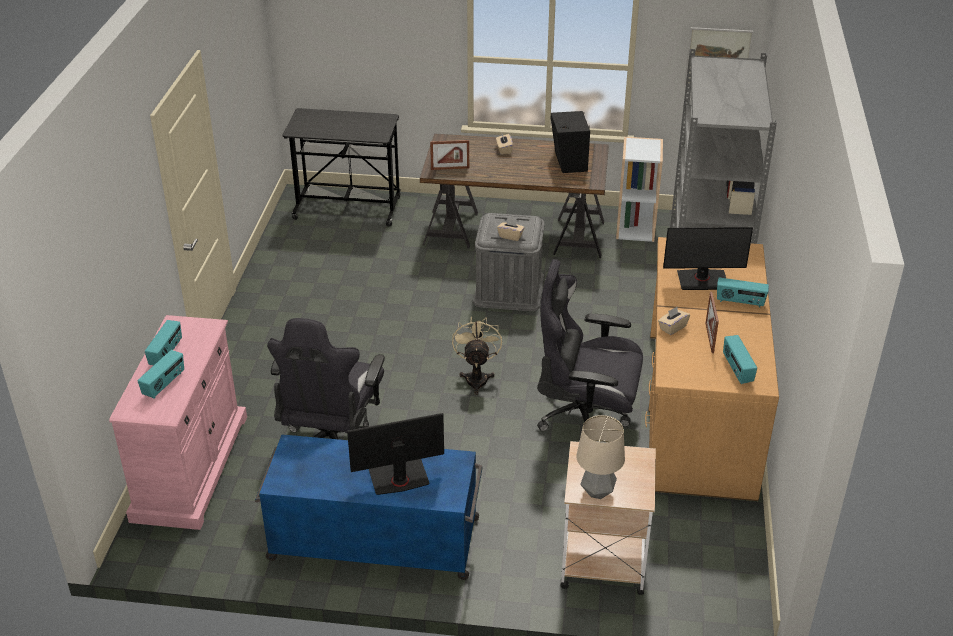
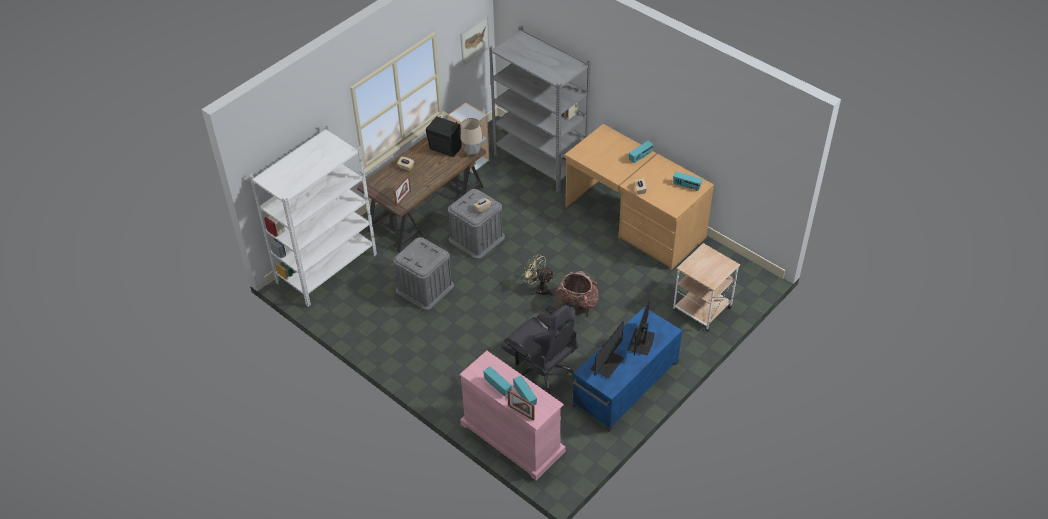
camera: 55 degrees left, 10 degrees up
(348, 208) = (327, 268): black desk -> white bookcase
(384, 287) = (425, 288): none -> grey storage box
(482, 425) = (578, 305): none -> backpack
(588, 418) = (606, 263): black office chair -> none
(598, 492) = (716, 276): table lamp -> table lamp (472, 153)
(702, 280) = (613, 159): monitor -> monitor (606, 364)
(709, 338) = (657, 182): picture frame -> picture frame (521, 412)

